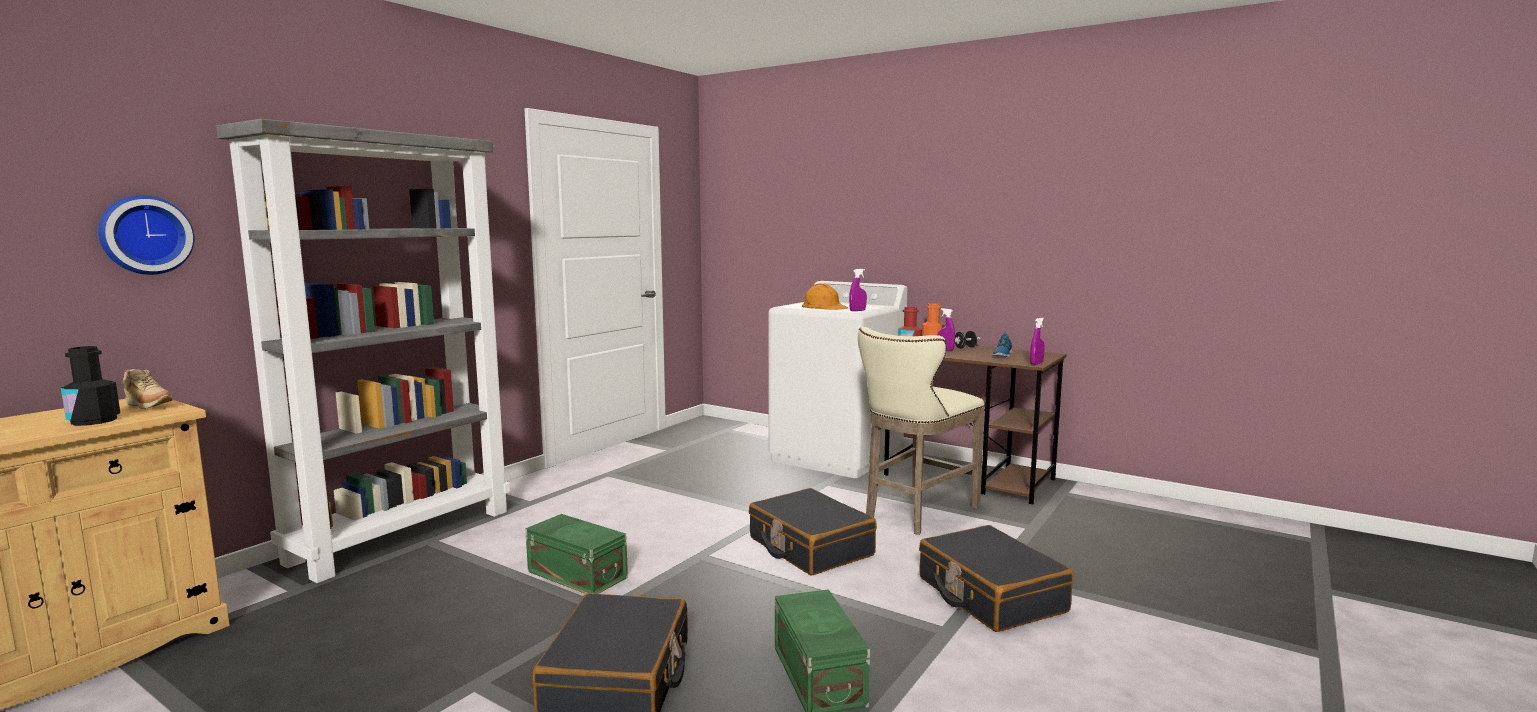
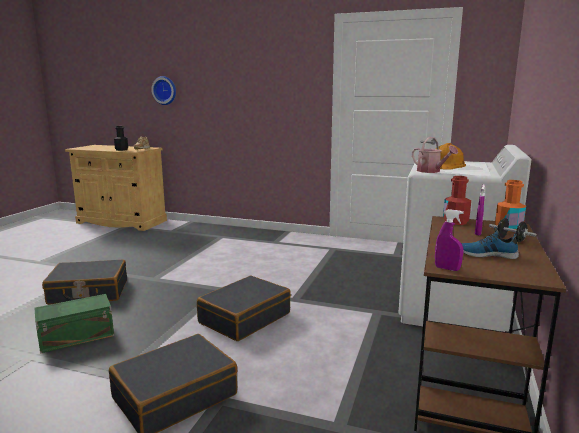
camera: 75 degrees right, 5 degrees up
(403, 535) = (226, 232): grey bookcase -> none
(577, 573) = (192, 267): green storage box -> none
(857, 310) = (431, 171): purple spray bottle -> watering can
(915, 513) = (335, 355): beige stool -> none

